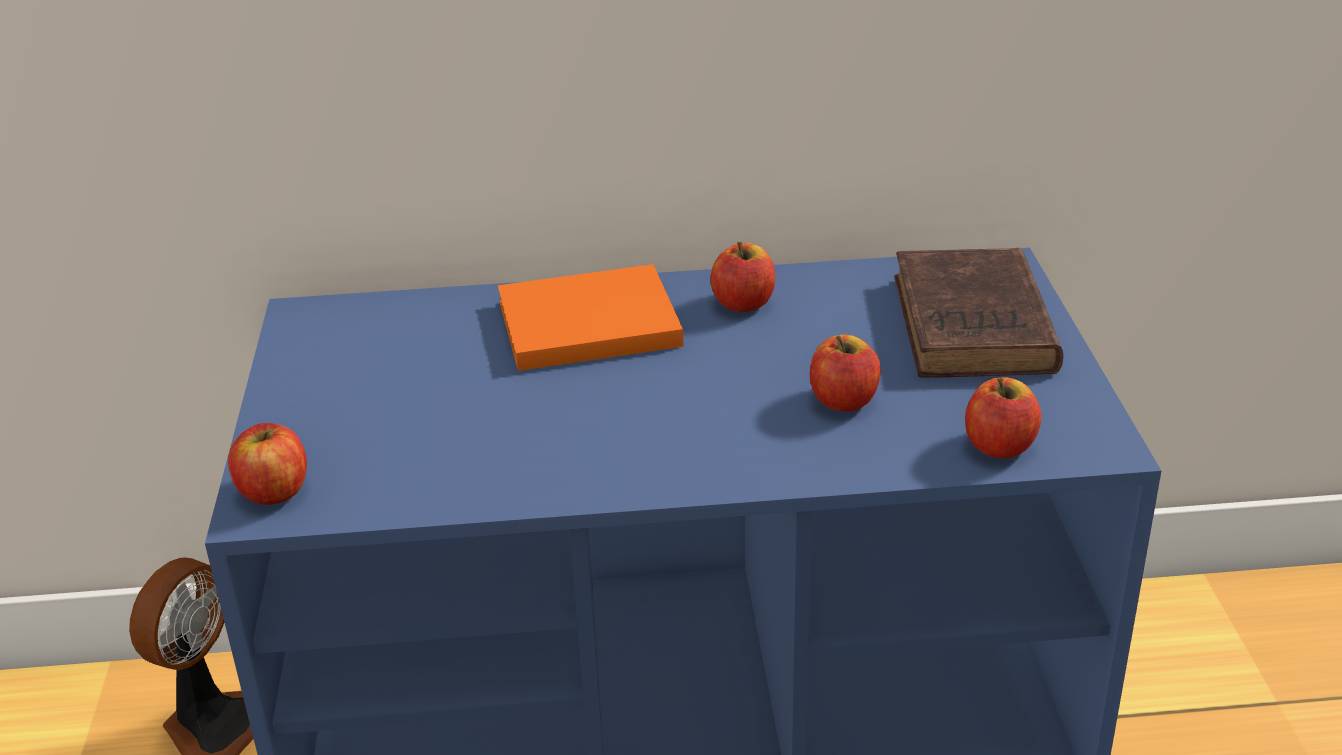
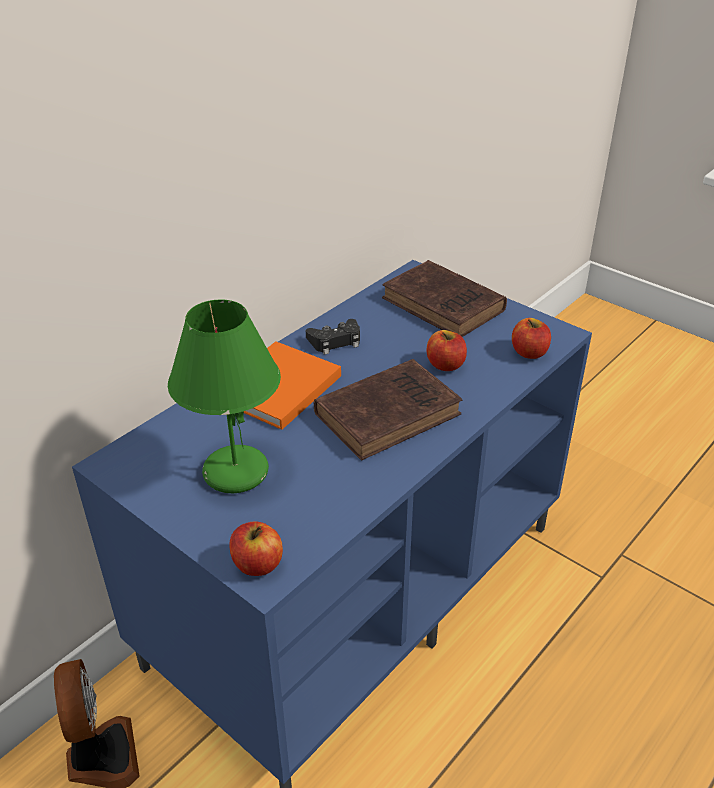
camera: 45 degrees left, 5 degrees up
(400, 387) = (234, 471): none -> green table lamp
(672, 420) = (390, 413): none -> brown book
(743, 303) = (335, 341): apple -> black game controller

